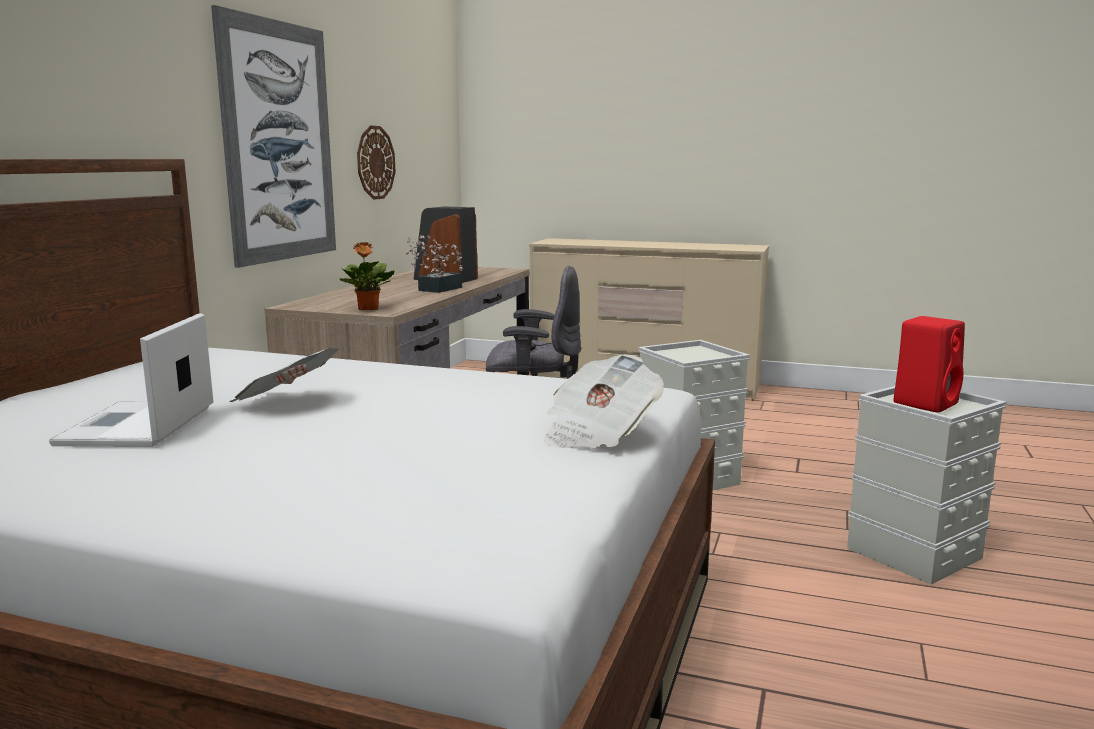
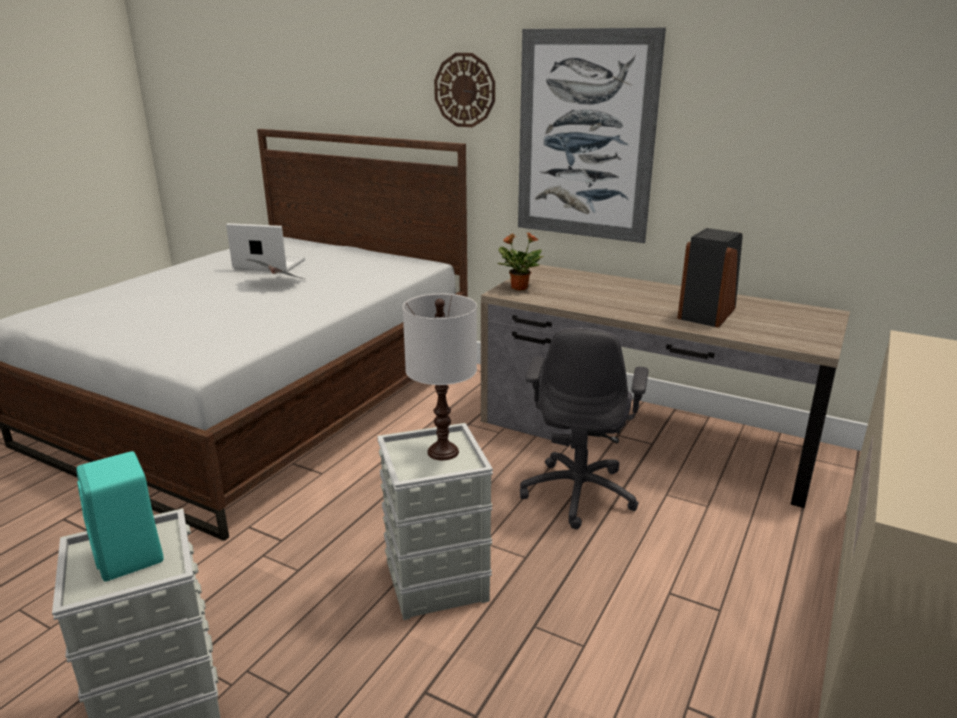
camera: 100 degrees right, 10 degrees up
(375, 162) = (747, 167): wall clock -> wall clock (465, 90)
(436, 289) = (629, 309): potted plant -> none
(598, 434) = (135, 340): newspaper -> none
(682, 354) = (442, 451): none -> white table lamp
(925, 403) = (130, 557): red speaker -> turquoise speaker

